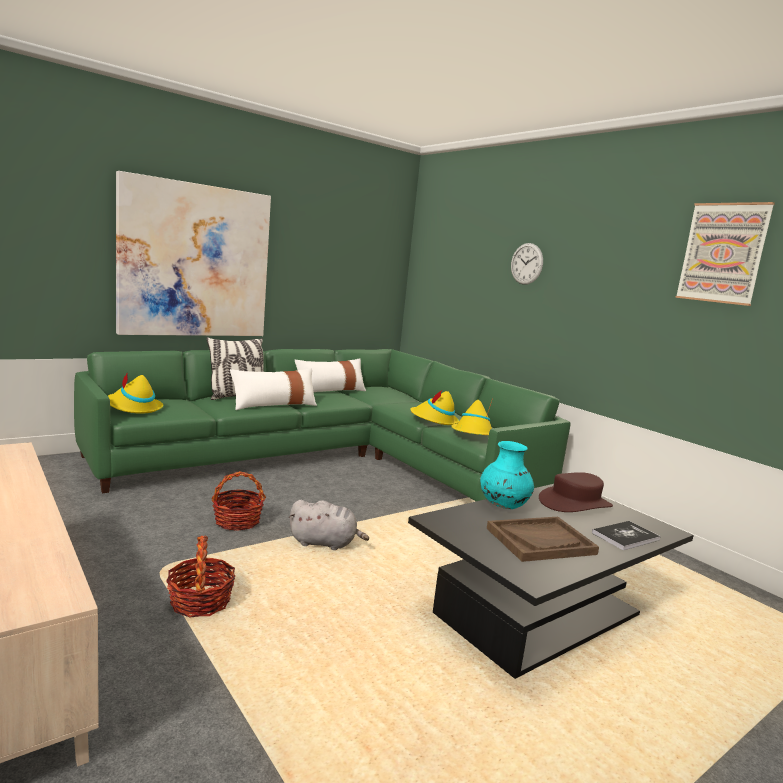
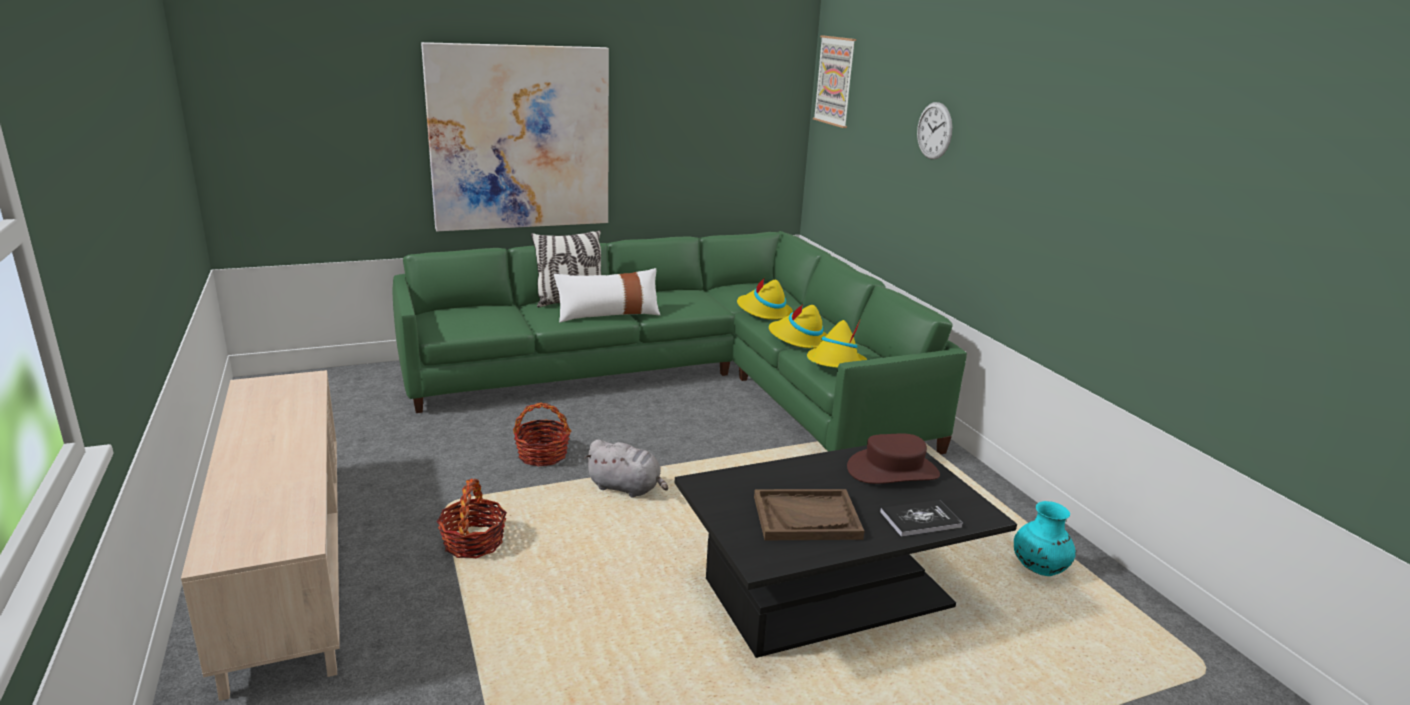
camera: 15 degrees right, 10 degrees up
(133, 407) = (447, 319): yellow hat -> yellow hat (763, 312)
(330, 391) = (690, 291): white pillow -> none
(503, 506) = (796, 470): turquoise vase -> turquoise vase (1038, 569)
(723, 253) = (1147, 145): picture -> picture (835, 81)

